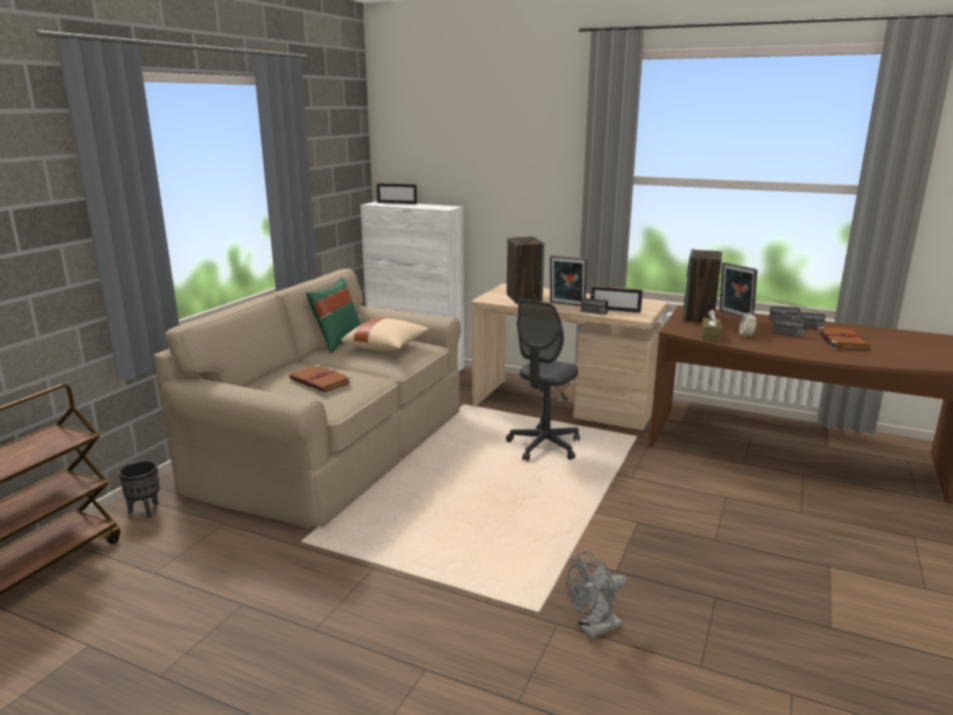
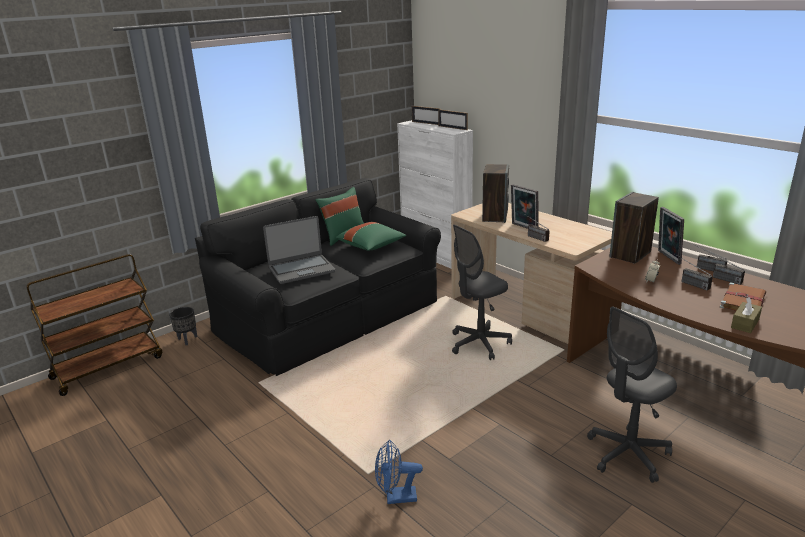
camera: 25 degrees right, 5 degrees up
(321, 381) = (301, 270): brown book -> laptop
(335, 446) = (329, 314): beige sofa -> black sofa
(386, 347) = (371, 246): beige pillow -> green pillow
(594, 629) = (396, 498): grey fan -> blue fan
(615, 310) = (559, 238): picture frame -> picture frame (452, 128)
(711, 336) = (616, 276): brown tissue box -> brown tissue box (745, 323)
(784, 521) = (628, 454): none -> grey office chair

